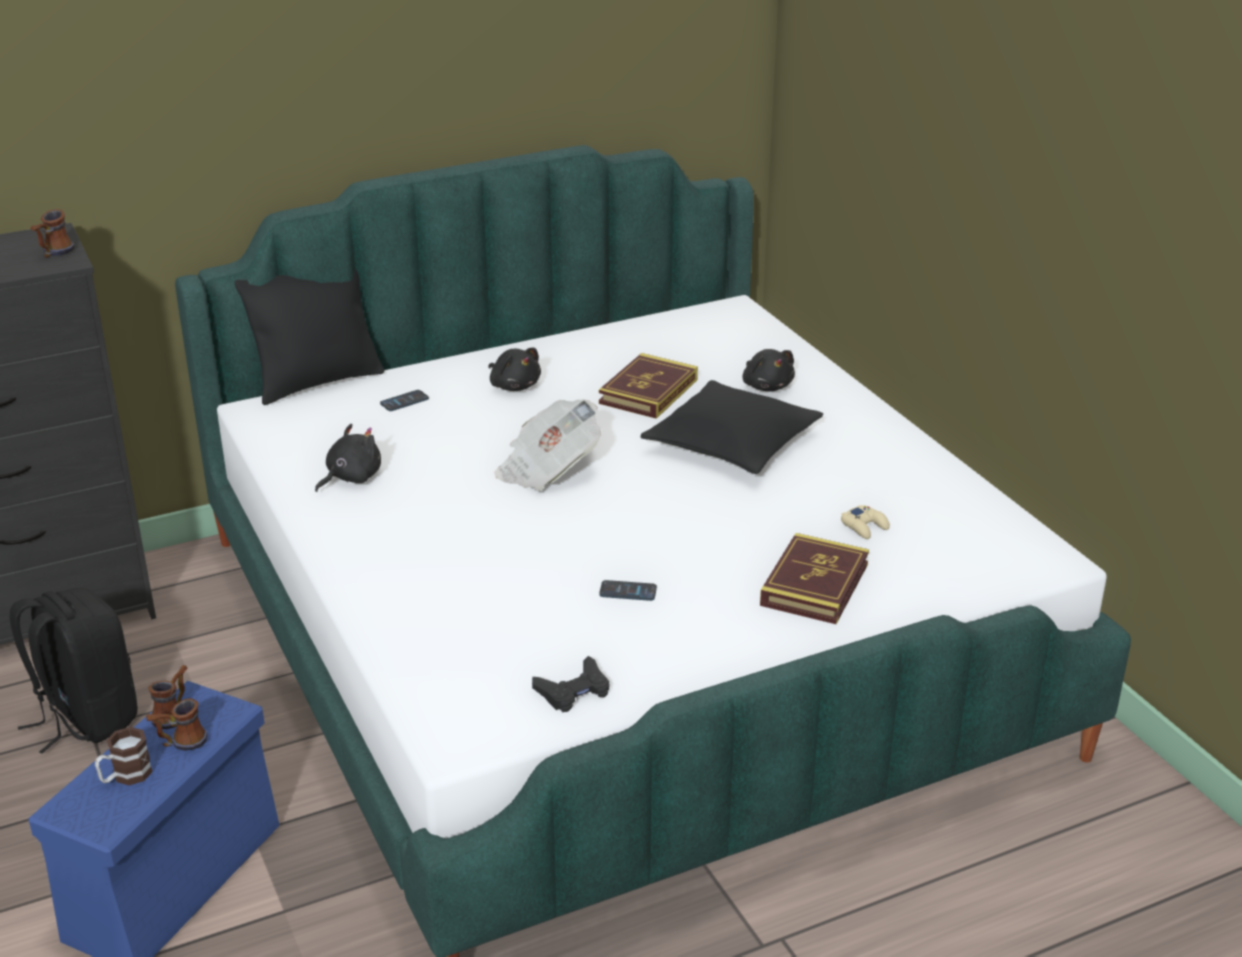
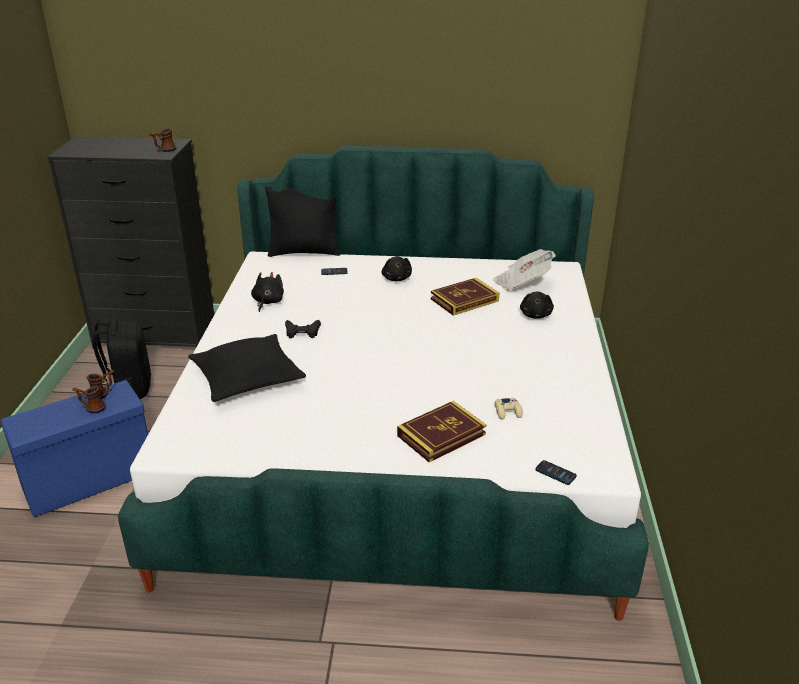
camera: 30 degrees right, 0 degrees up
(125, 776) = (54, 415): mug -> none
(351, 478) = (267, 302): black plush toy -> black plush toy turned 60 degrees counterclockwise
(547, 469) = (366, 326): newspaper -> newspaper (522, 283)
(573, 691) = (249, 446): black game controller -> black game controller (302, 332)
(628, 591) = (335, 403): phone -> phone (555, 473)
(732, 444) = (480, 341): black pillow -> black pillow (247, 378)

